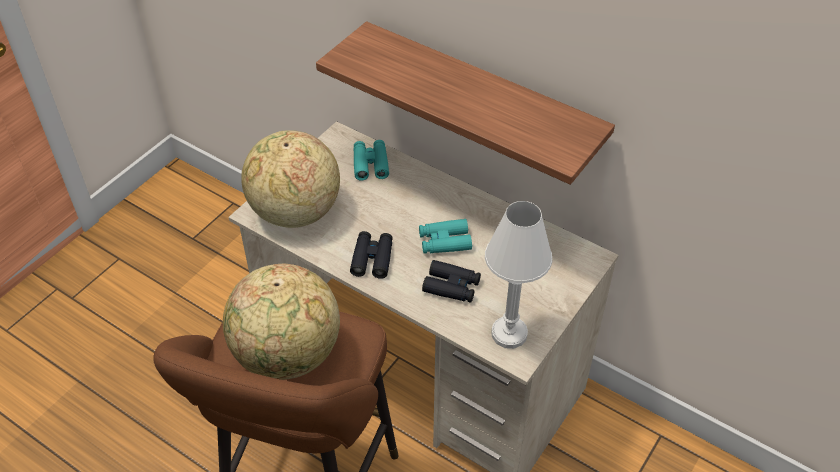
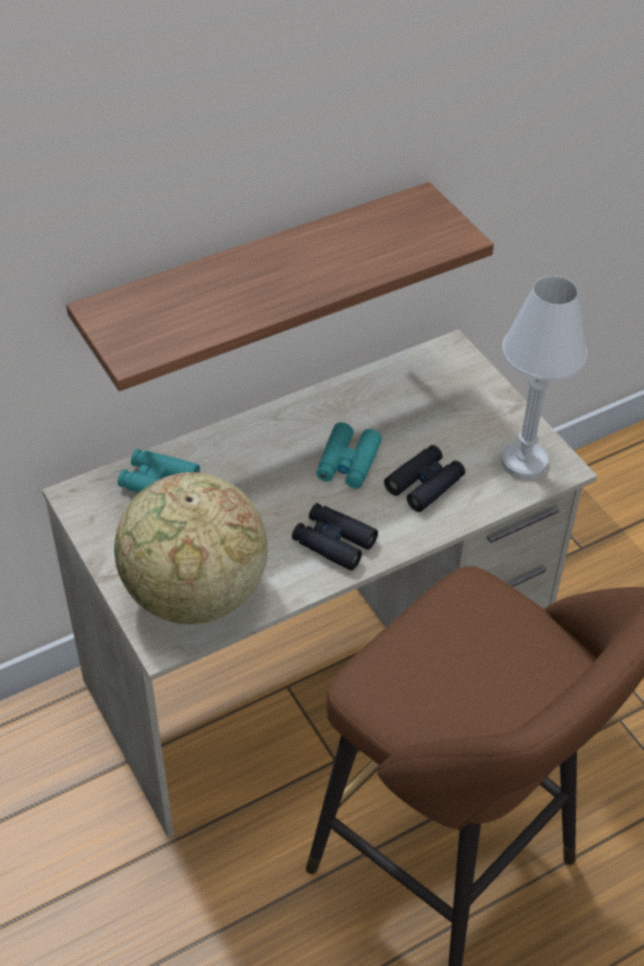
camera: 65 degrees left, 0 degrees up
(288, 355) = (478, 668): globe -> none

